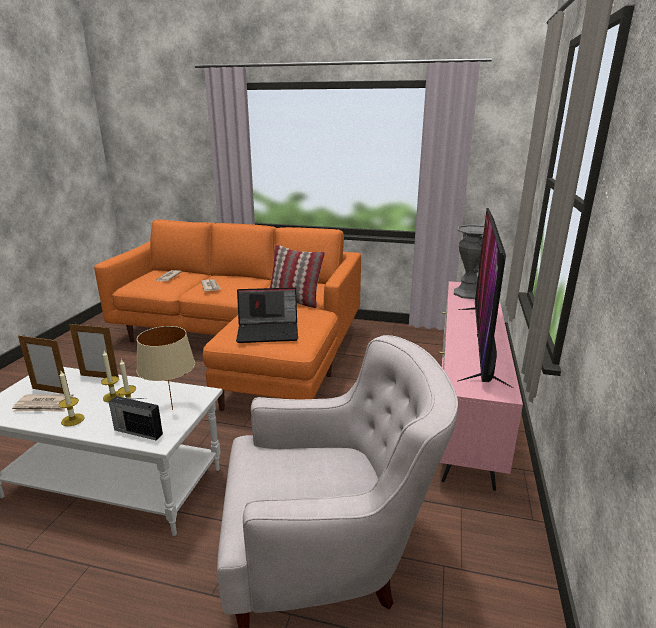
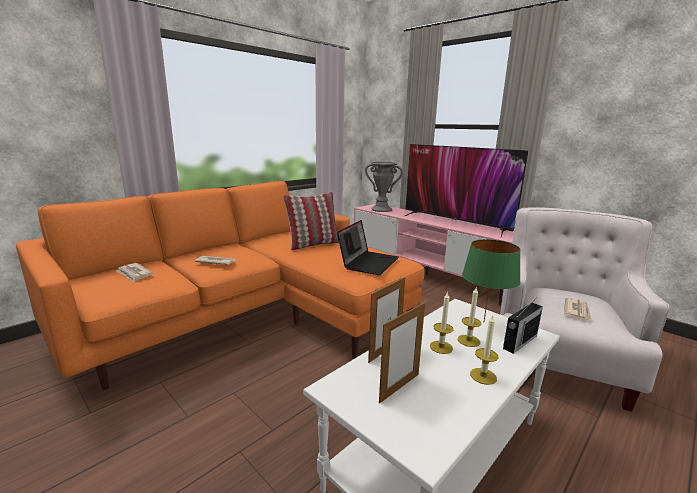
camera: 60 degrees left, 5 degrees down
(44, 405) = (437, 395): newspaper -> newspaper (577, 311)
(172, 410) = (484, 322): beige table lamp -> green table lamp

